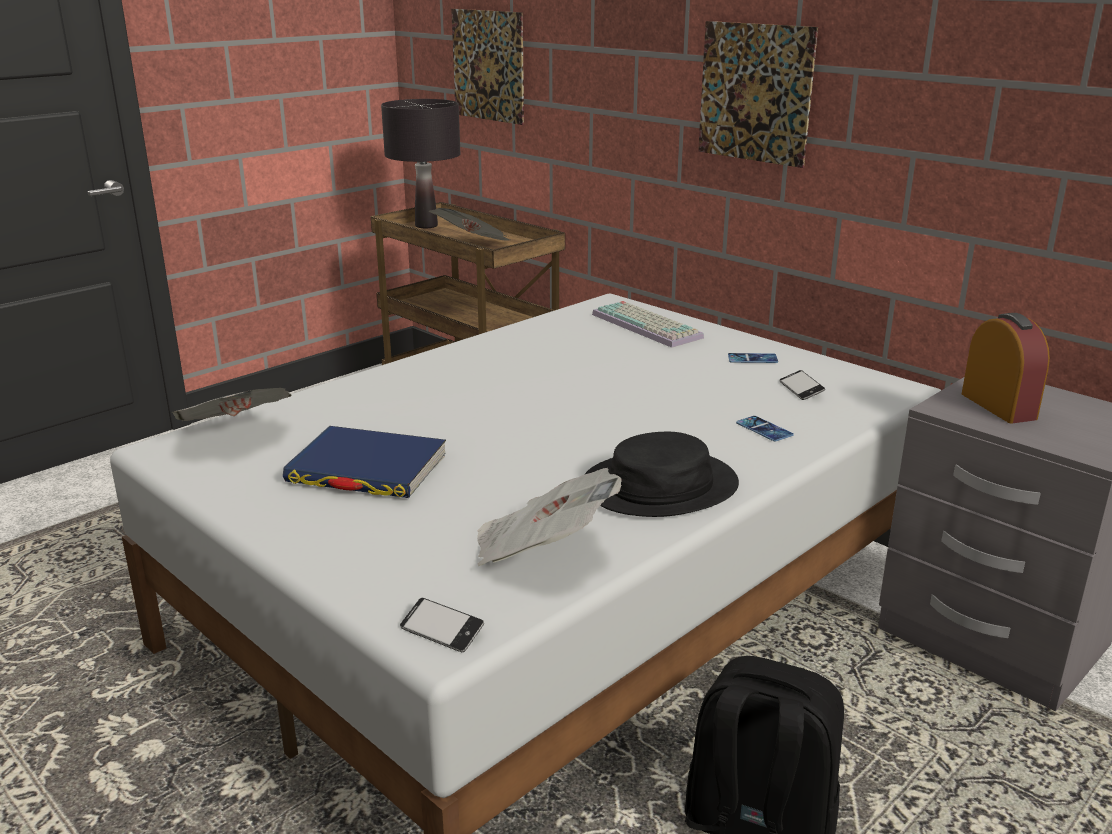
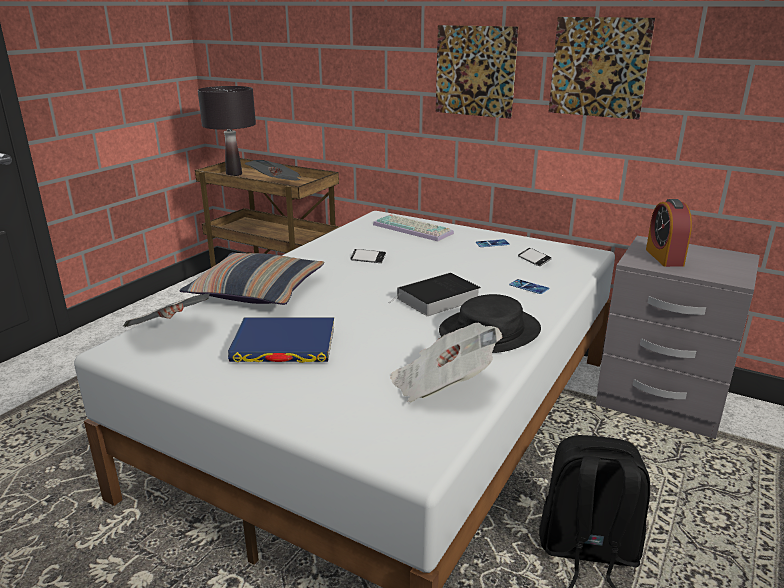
camera: 15 degrees left, 0 degrees up
(375, 393) = (257, 291): none -> pillow
(442, 631) = (410, 452): phone -> phone (368, 259)
(488, 66) = (271, 61): picture -> picture (598, 67)
(614, 432) = (437, 299): none -> book
(998, 406) = (664, 257): alarm clock -> alarm clock turned 150 degrees counterclockwise

